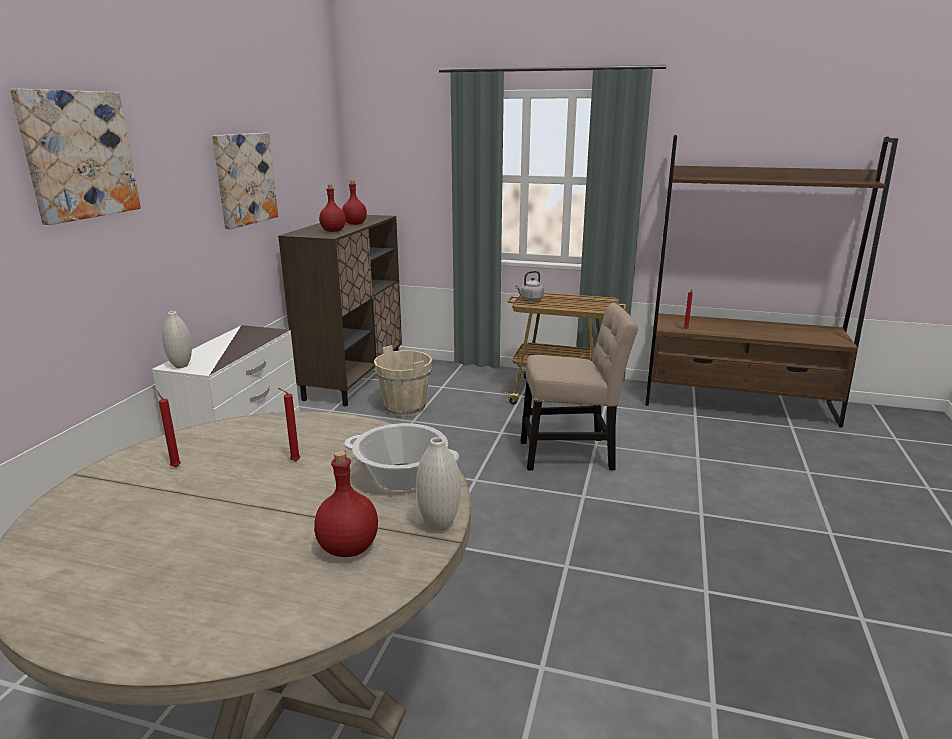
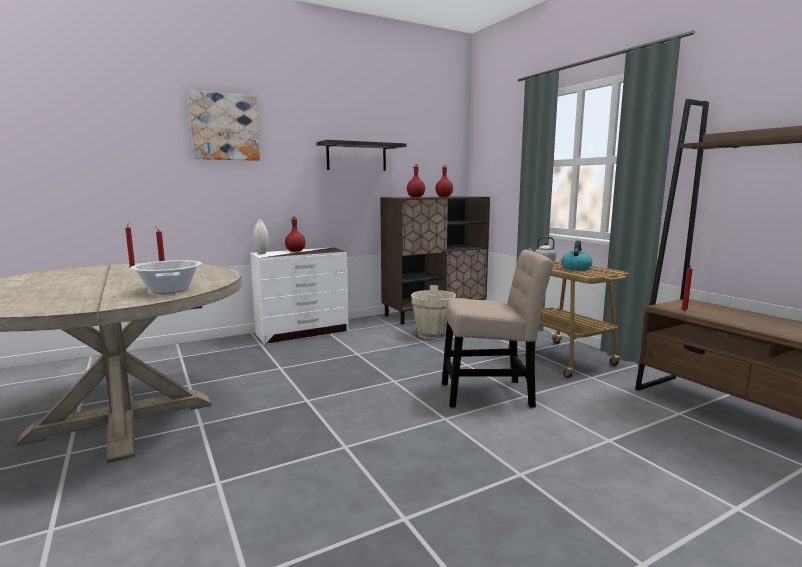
camera: 45 degrees right, 10 degrees down
(244, 179) = (356, 157): picture -> shelf
(347, 548) = (71, 299): red bottle -> red bottle (295, 251)
(439, 525) = (114, 304): white vase -> none
(569, 301) = (576, 268): none -> kettle
(572, 454) = (491, 394): beige chair -> beige chair turned 45 degrees counterclockwise

